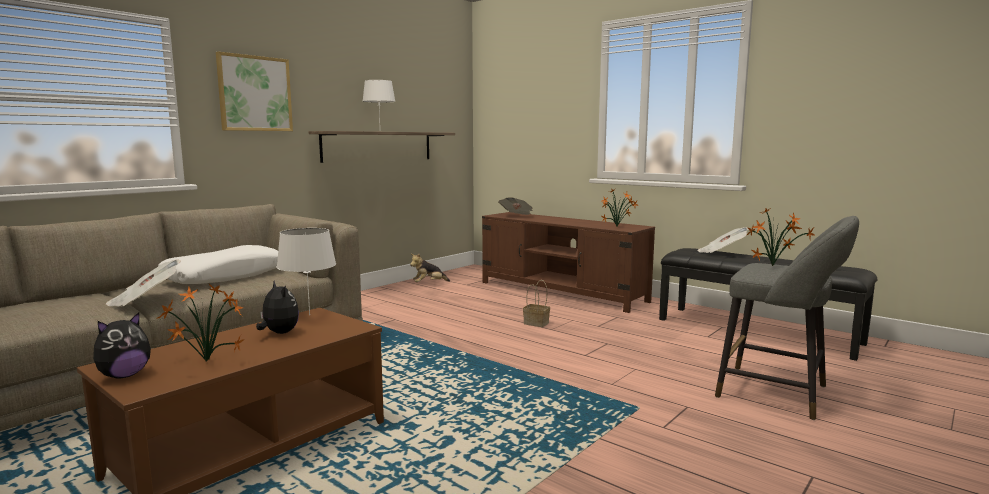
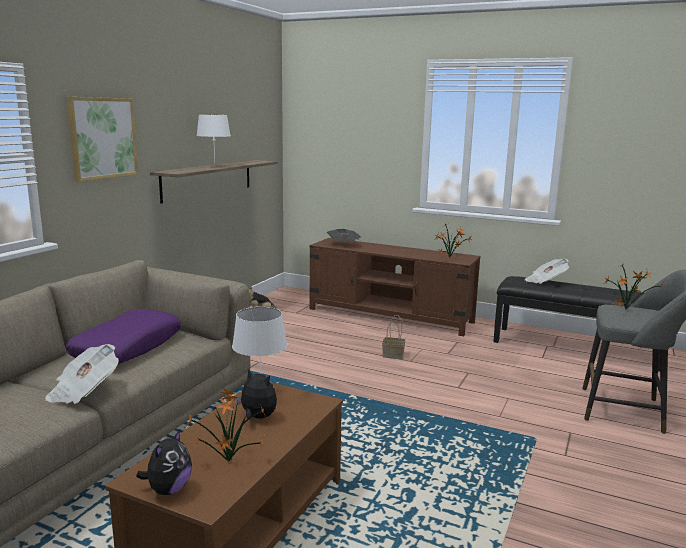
camera: 15 degrees left, 5 degrees up
(224, 276) = (127, 347): white pillow -> purple pillow

